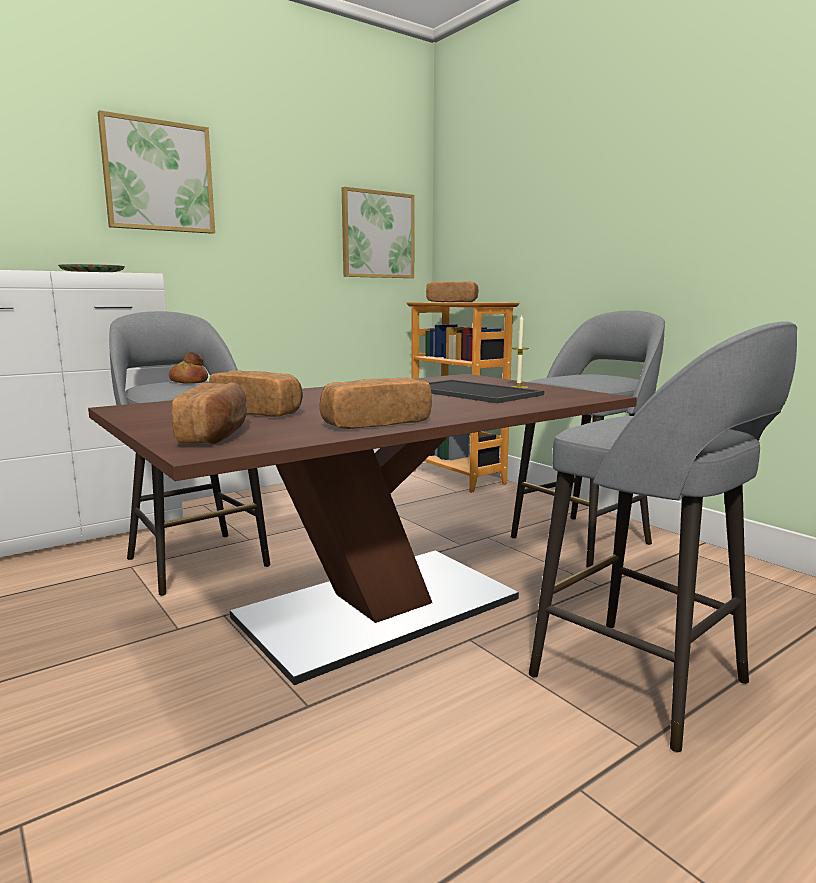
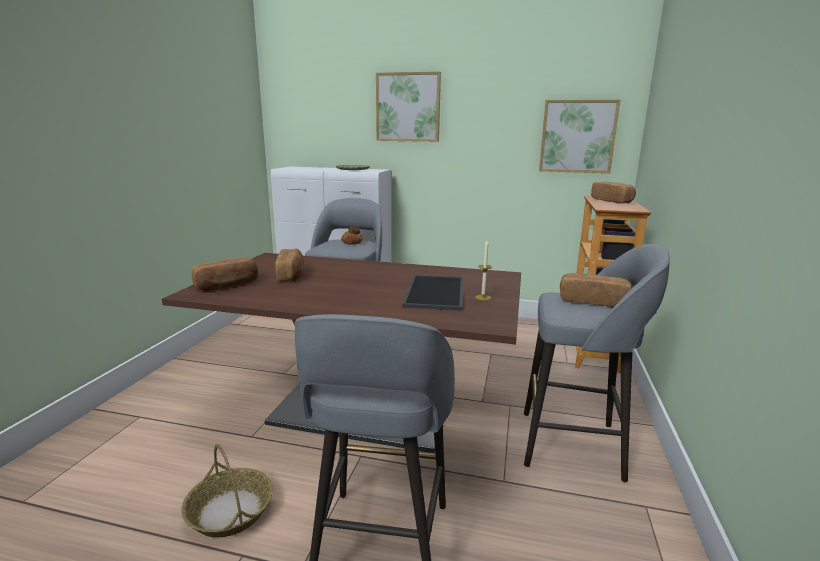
camera: 50 degrees right, 5 degrees up
(375, 423) = (290, 300): bread -> bread (593, 301)
(472, 776) = (229, 511): none -> basket

